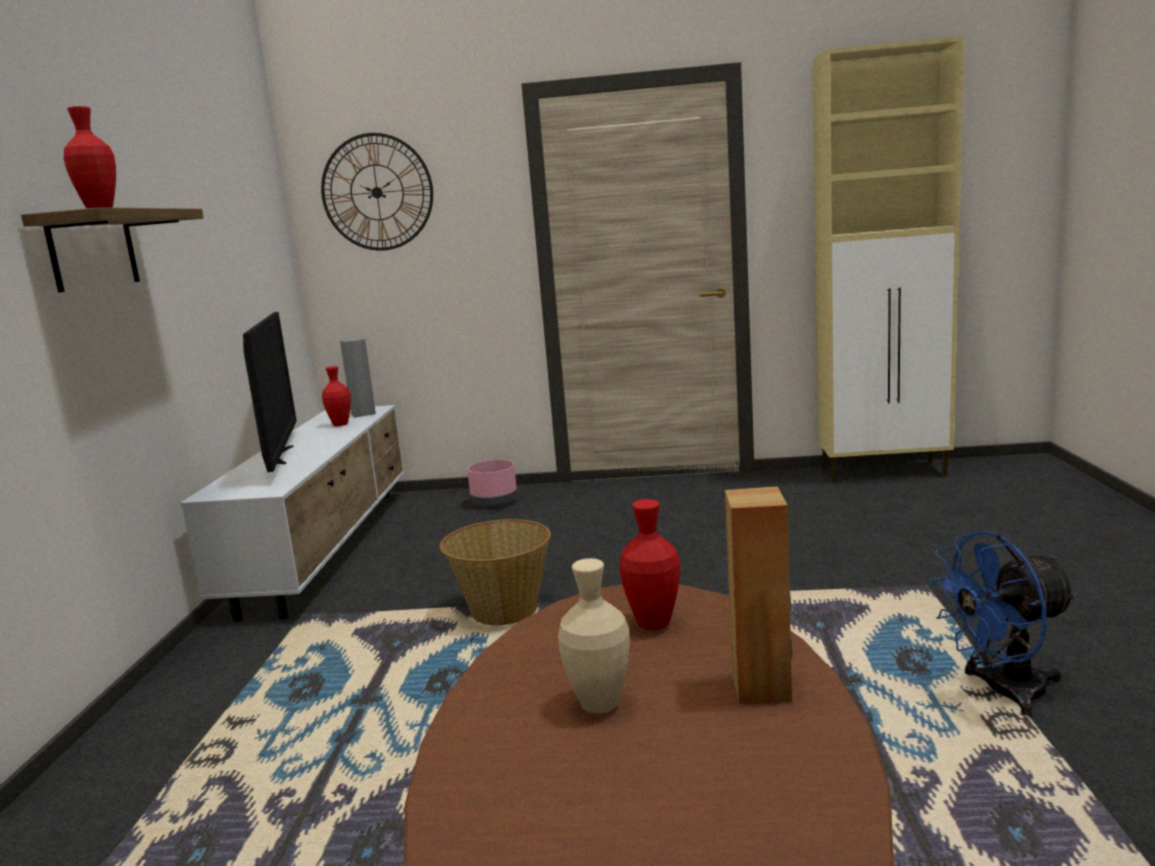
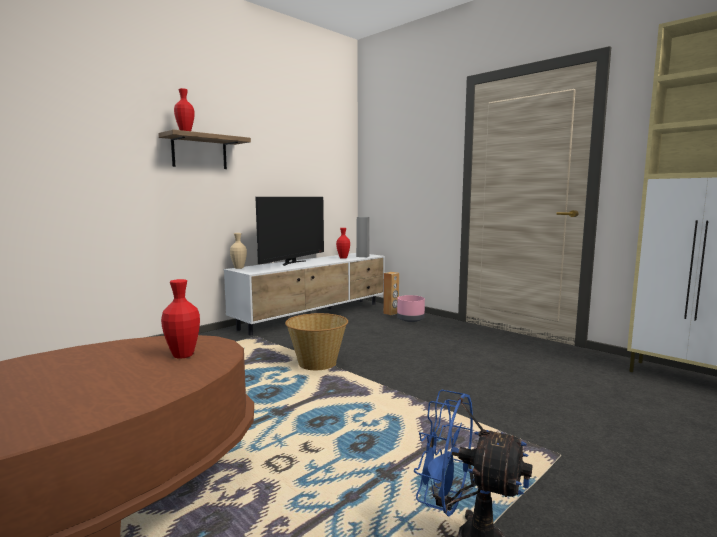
camera: 40 degrees right, 5 degrees down
(377, 192) = (392, 141): wall clock -> none
(599, 704) = (78, 371): beige vase -> beige vase (239, 268)
(762, 687) = (121, 395): brown speaker -> brown speaker (391, 313)

